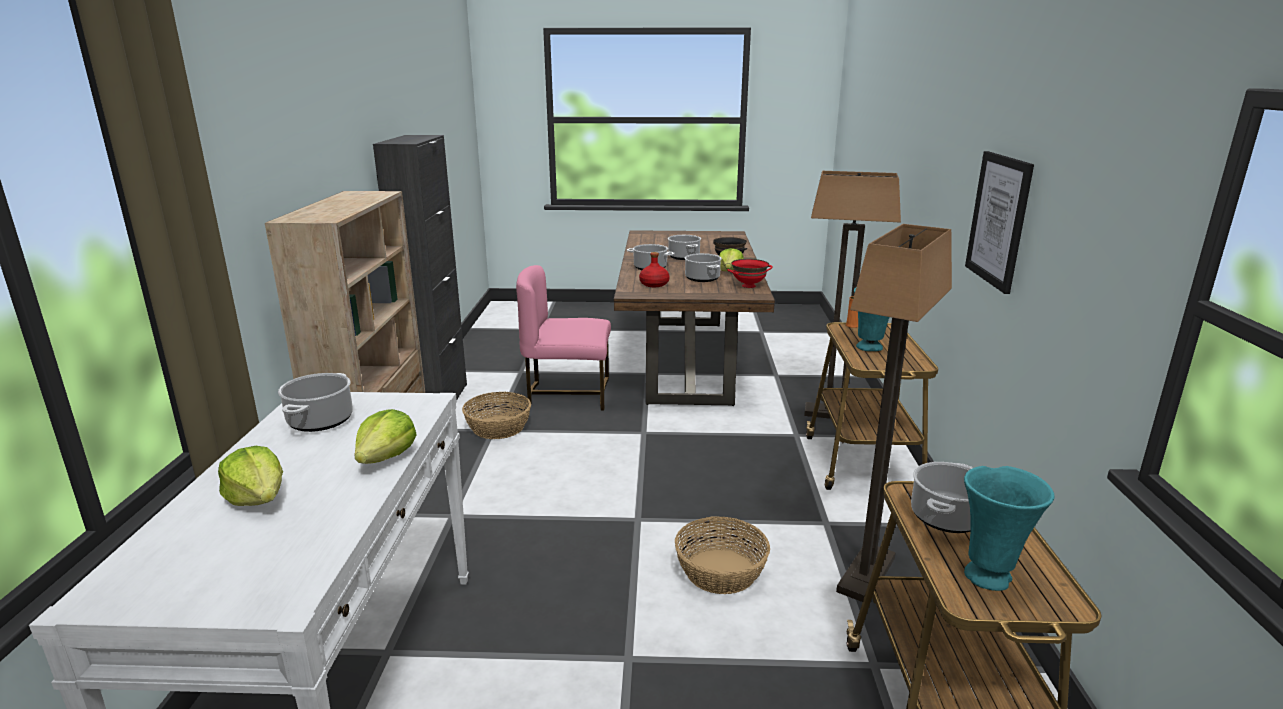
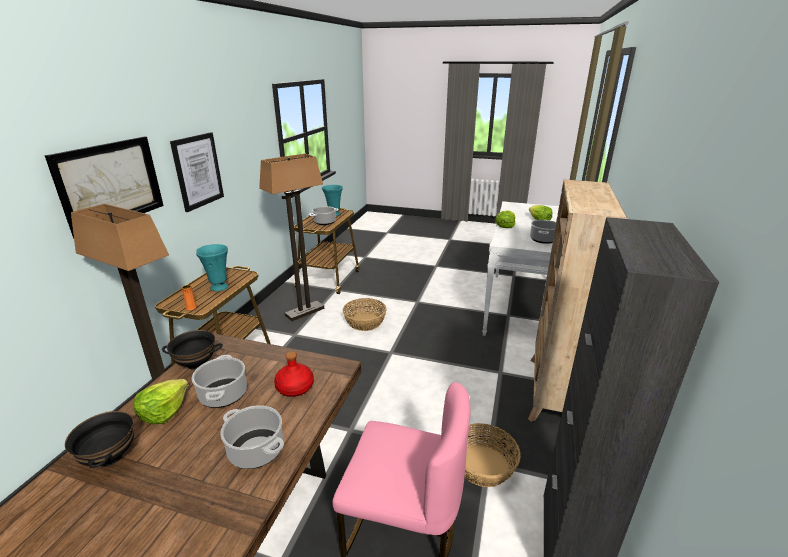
camera: 165 degrees left, 5 degrees up
(683, 257) = (154, 499): cooking pot -> none
(749, 286) = (197, 364): red bowl -> black bowl
(940, 173) = (110, 184): none -> picture

